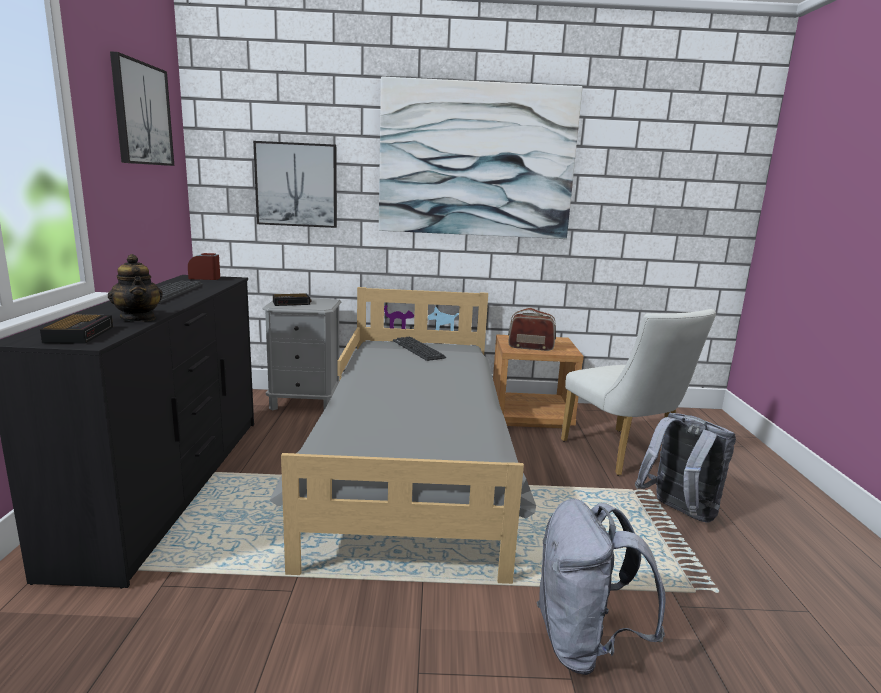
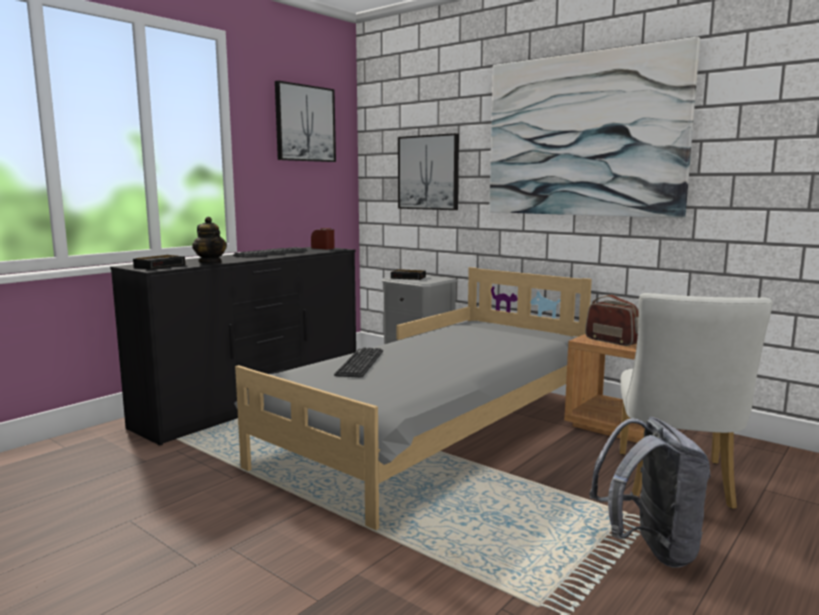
camera: 40 degrees right, 5 degrees down
(138, 318) = (210, 262): teapot -> teapot turned 45 degrees counterclockwise
(418, 349) = (500, 330): keyboard -> keyboard (360, 363)
(584, 644) = (365, 588): grey backpack -> none

